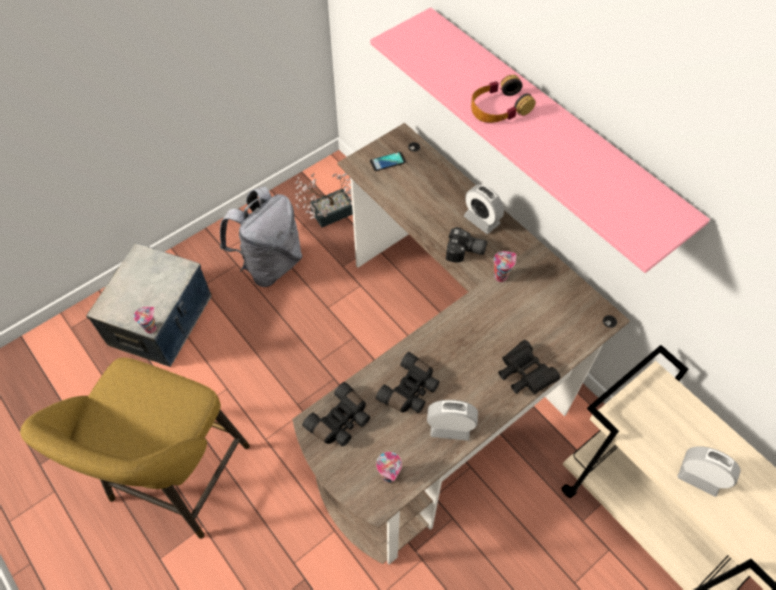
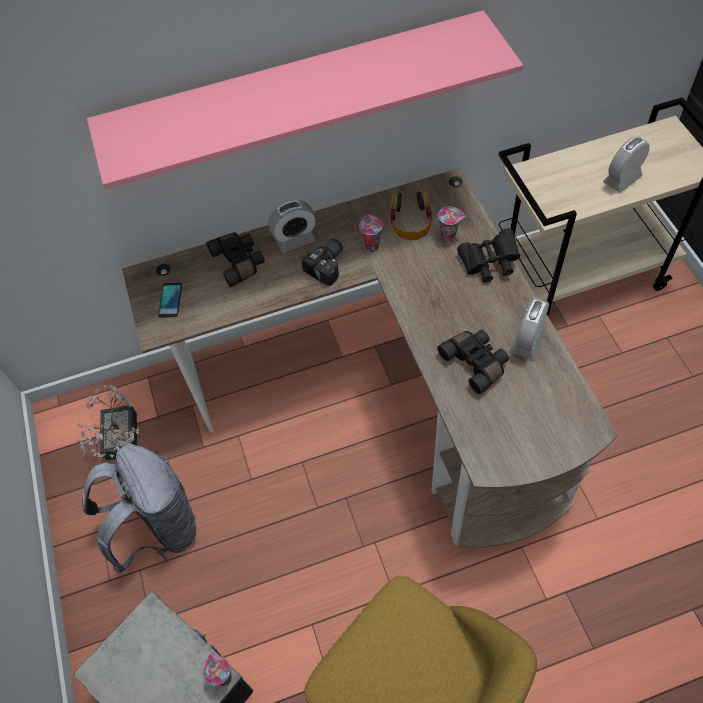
camera: 65 degrees left, 0 degrees up
(341, 422) = (492, 437): black binoculars -> black binoculars (239, 262)
(389, 476) = (566, 409): cup -> cup (449, 236)
(499, 107) = (277, 104): headphones -> headphones (411, 220)

